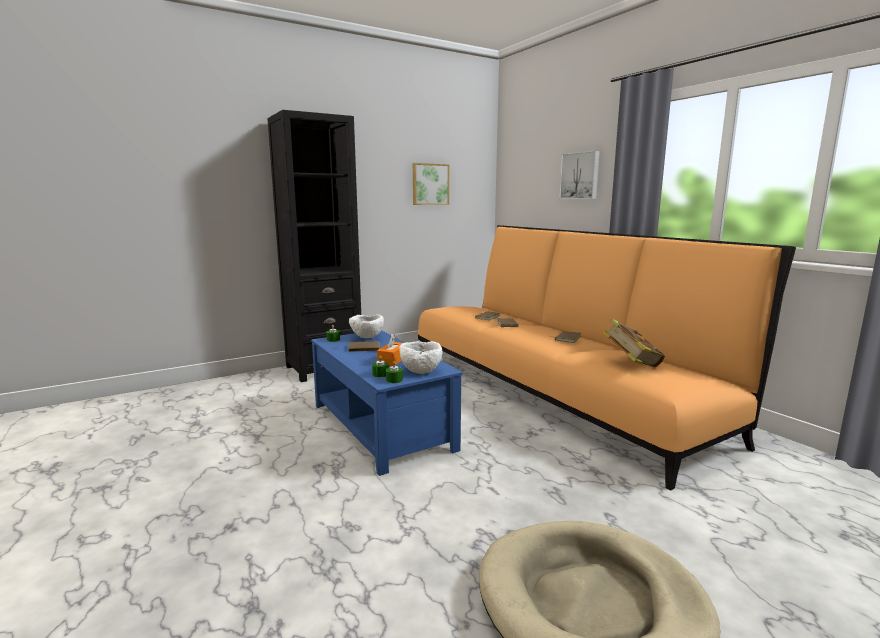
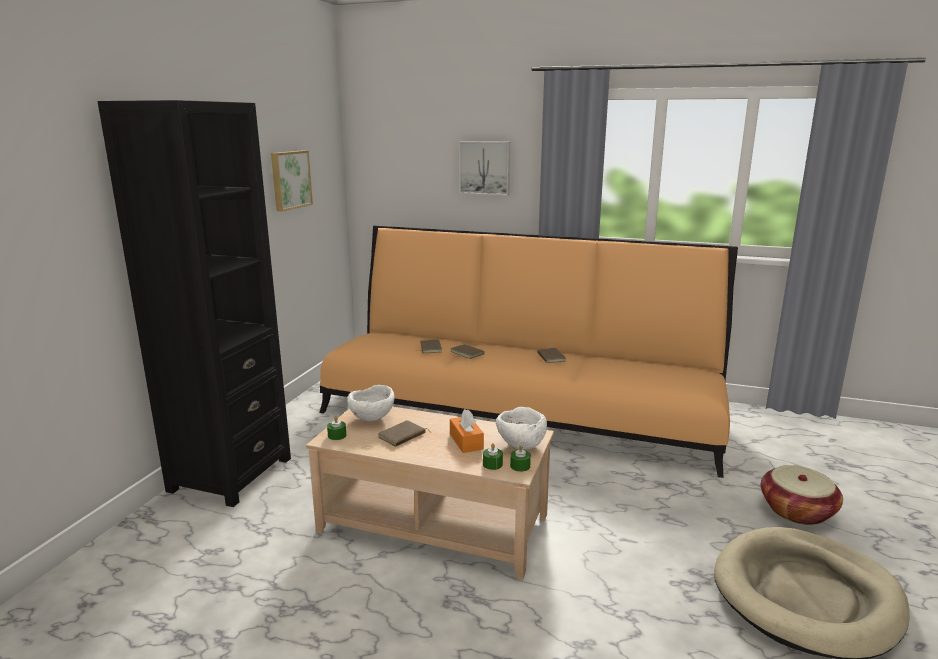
camera: 40 degrees left, 5 degrees up
(382, 426) = (435, 522): blue coffee table -> beige coffee table
(631, 364) = (644, 374): book -> none
(713, 547) = (797, 511): none -> basket

